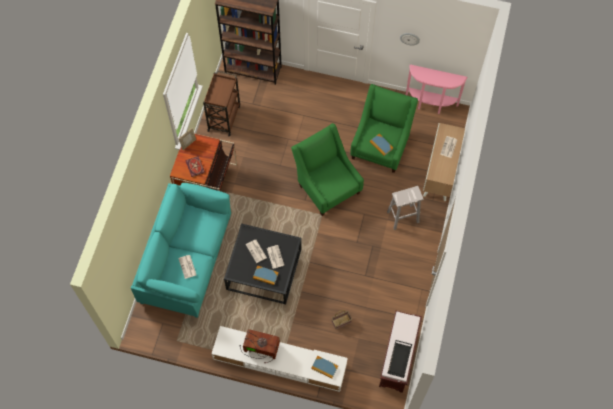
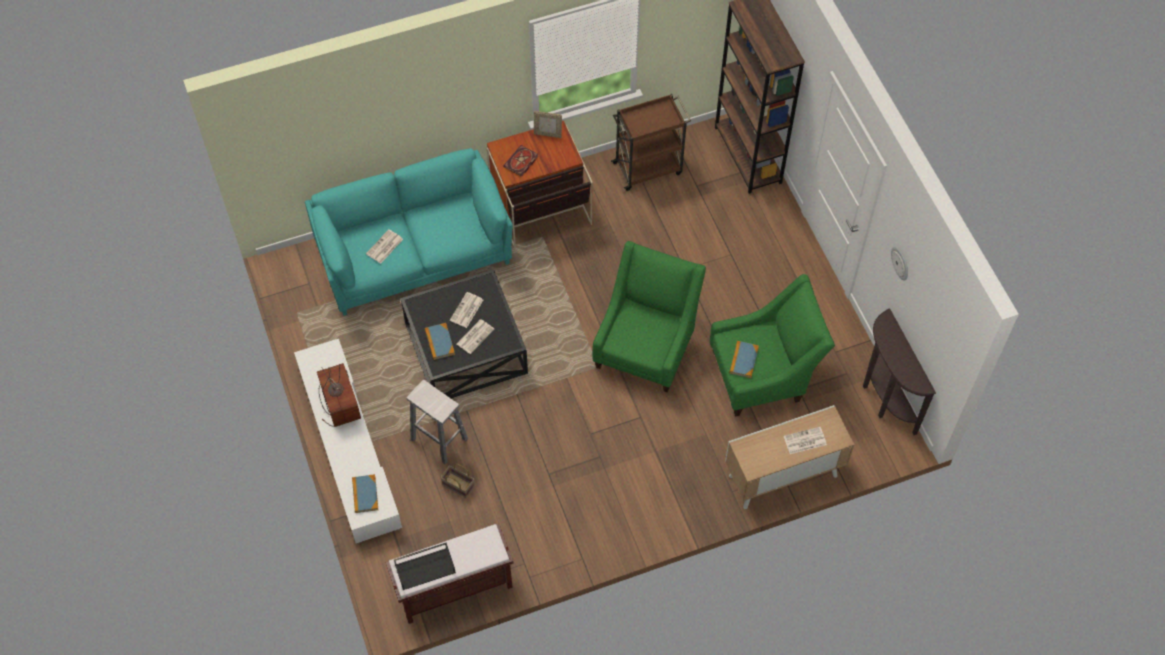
camera: 55 degrees right, 5 degrees down
(402, 217) = (673, 468): white stool -> white stool (438, 439)
(430, 105) = (884, 398): pink console table -> brown console table

